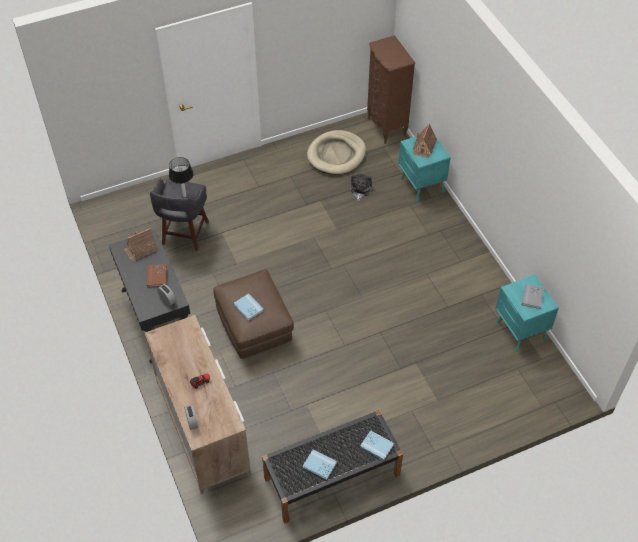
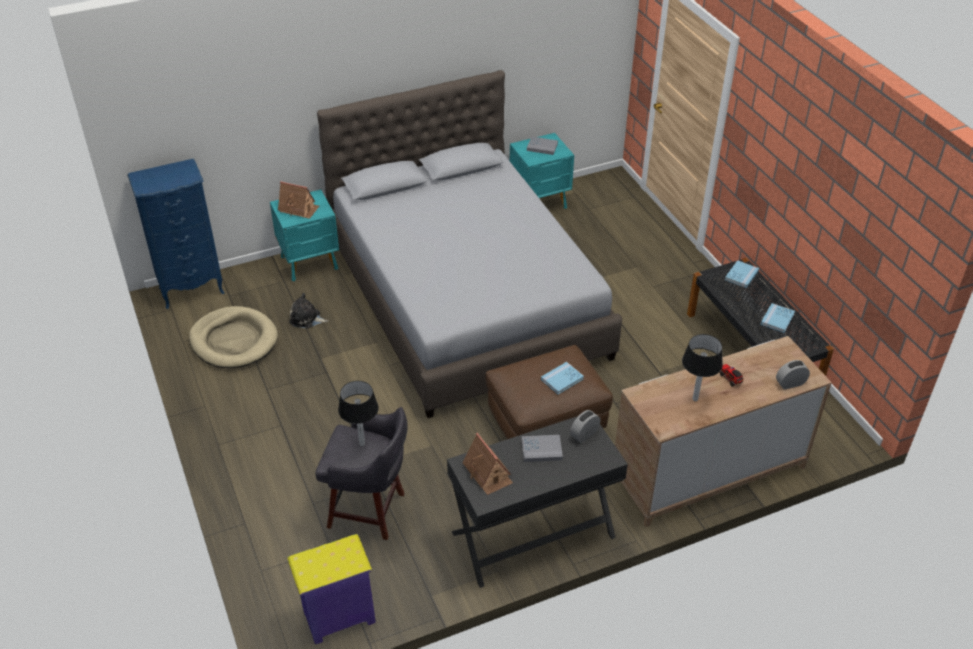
camera: 90 degrees left, 10 degrees down
(111, 225) = (336, 616): none -> nightstand
(157, 276) = (541, 449): brown book -> grey book
(182, 357) = (695, 398): none -> table lamp
(385, 128) = (192, 291): brown dresser -> blue dresser
(388, 280) = (466, 298): none -> grey bed

